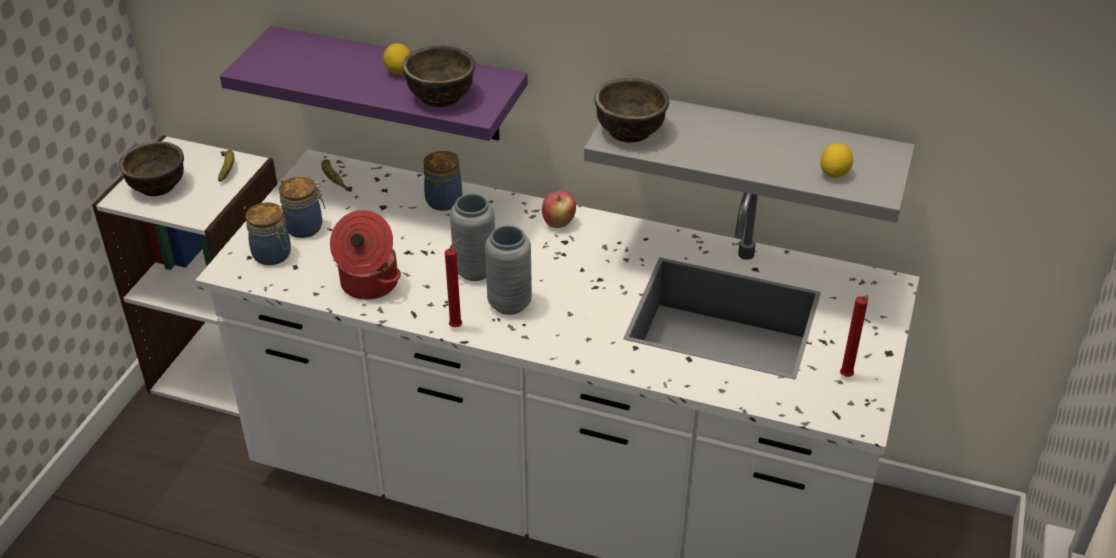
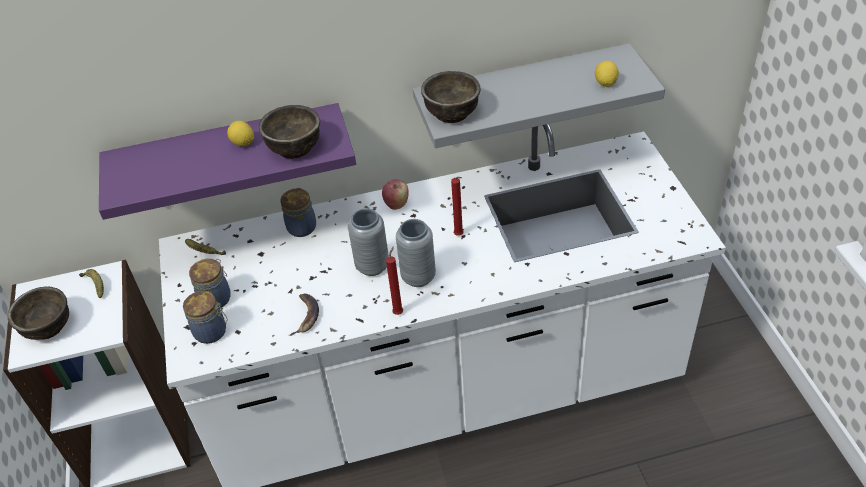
camera: 30 degrees left, 5 degrees up
(368, 284) = (305, 315): cooking pot -> banana
(846, 378) = (665, 216): red candle -> red candle (459, 236)

